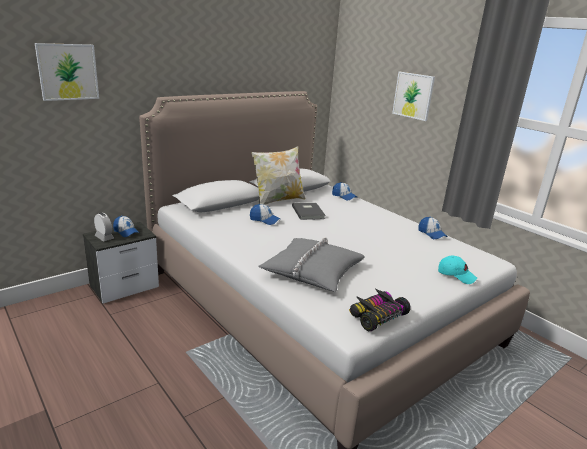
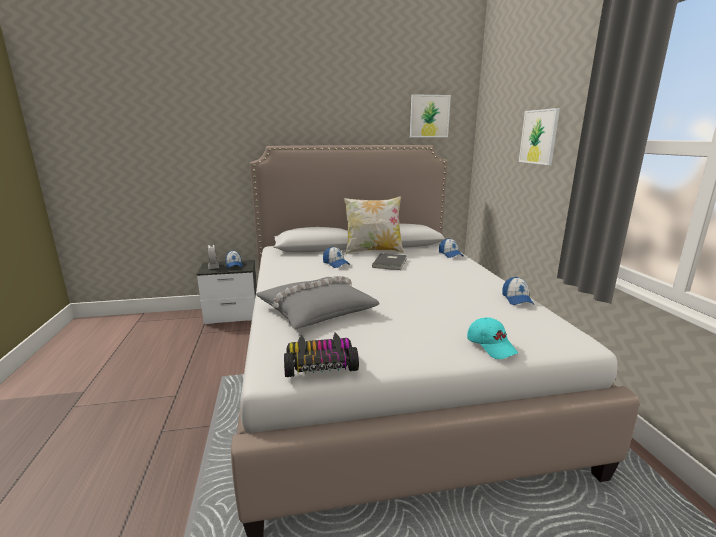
camera: 30 degrees right, 5 degrees down
(68, 72) = (193, 124): picture -> picture (429, 116)

